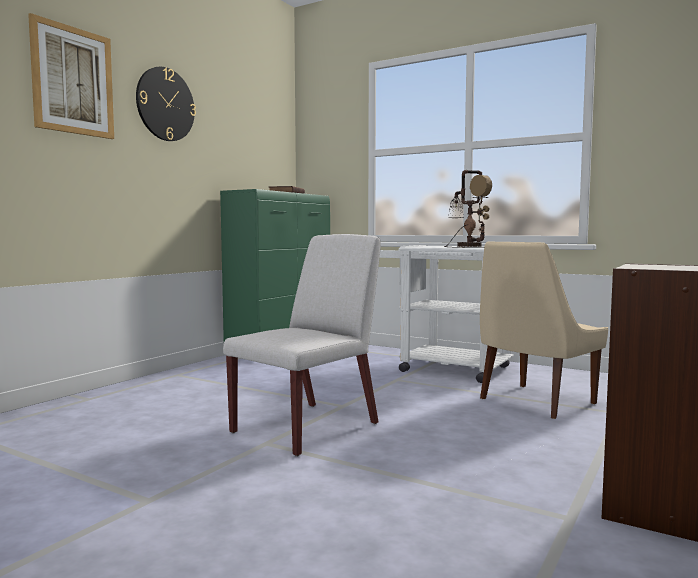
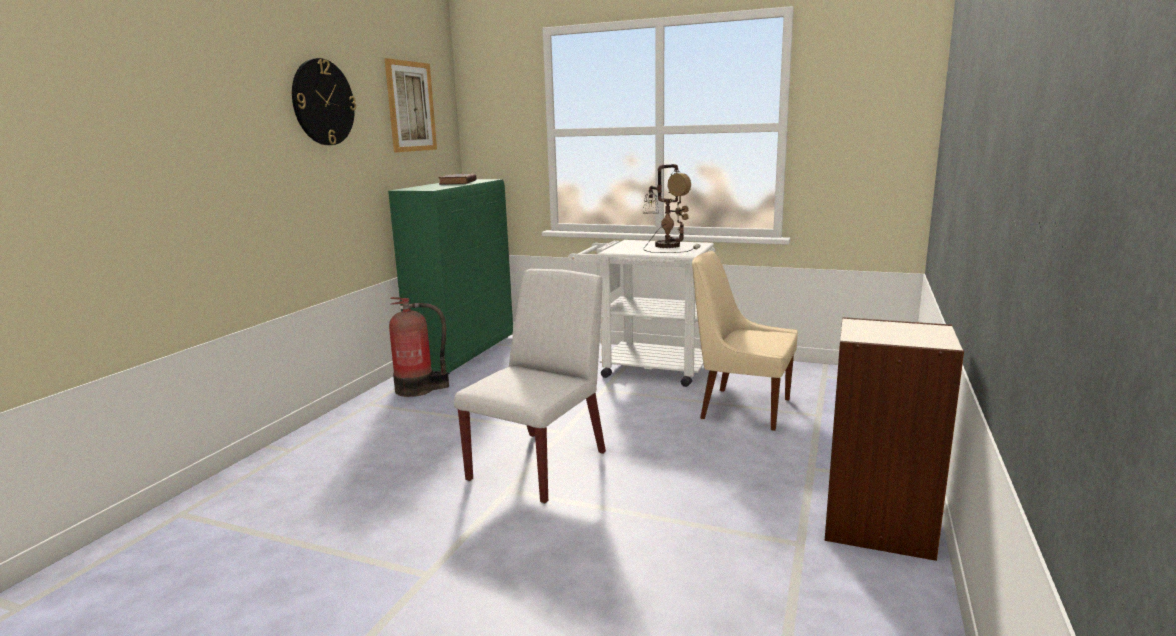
camera: 10 degrees left, 10 degrees up
(73, 81) = (226, 97): picture -> picture (411, 106)
(226, 368) = (418, 389): none -> fire extinguisher
(534, 402) = (741, 408): beige chair -> beige chair turned 75 degrees clockwise

